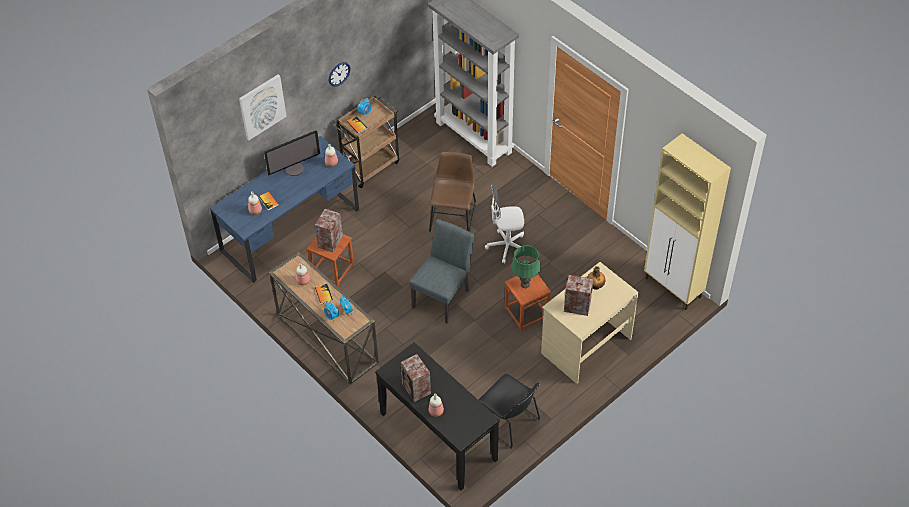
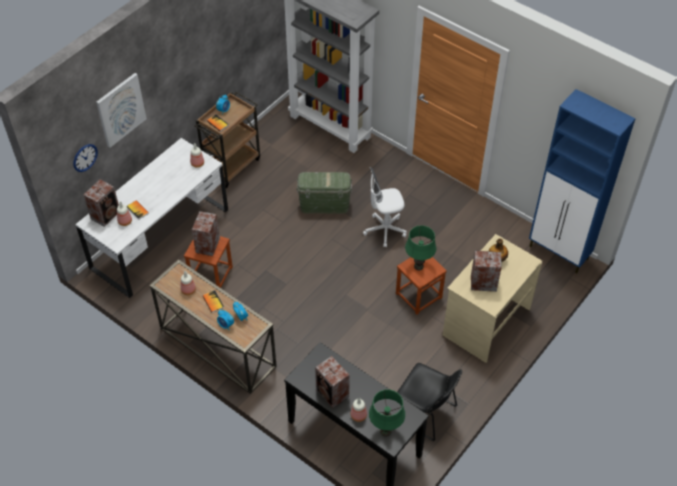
camera: 10 degrees left, 0 degrees up
(239, 202) = (106, 214): none -> speaker
(290, 230) = (160, 239): blue desk -> white desk
(294, 168) = (160, 173): monitor -> none
(339, 74) = (195, 70): wall clock -> wall clock (85, 157)
(443, 296) = (330, 288): grey chair -> none
(453, 215) = (324, 205): brown chair -> green storage box
(457, 428) = (385, 431): none -> green table lamp
(673, 288) = (559, 253): beige cabinet -> blue cabinet

